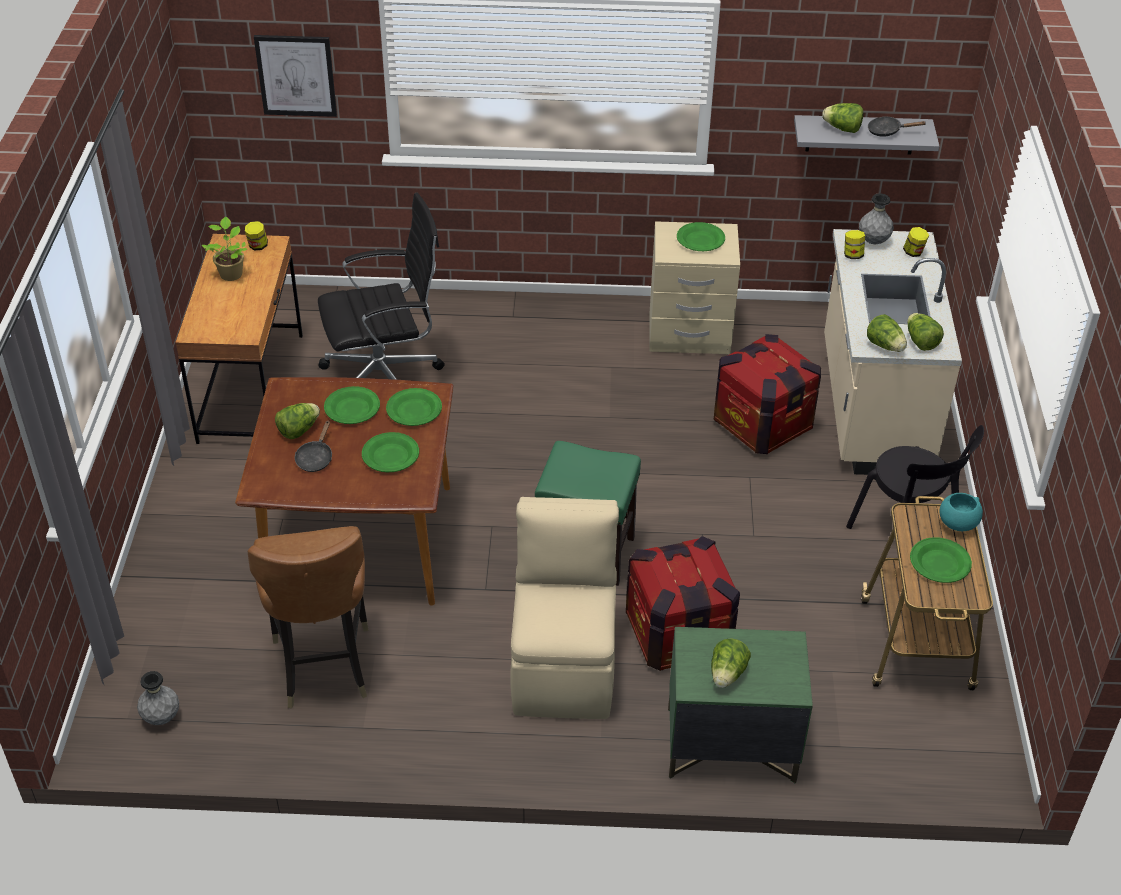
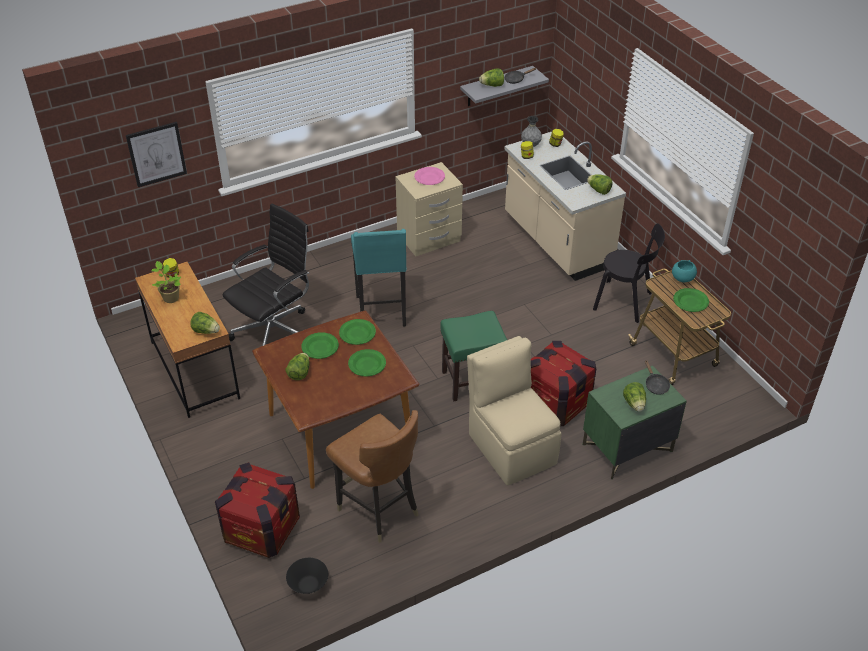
camera: 30 degrees left, 0 degrees up
(161, 717) = (308, 585): grey vase -> black bowl
(315, 458) = (324, 384): black frying pan -> black frying pan (655, 385)
(542, 409) = (382, 312): none -> turquoise stool
(700, 240) = (429, 178): green plate -> pink plate
(762, 425) = (508, 273): crate -> crate (261, 529)
(885, 346) = (583, 199): lettuce -> lettuce (206, 331)

